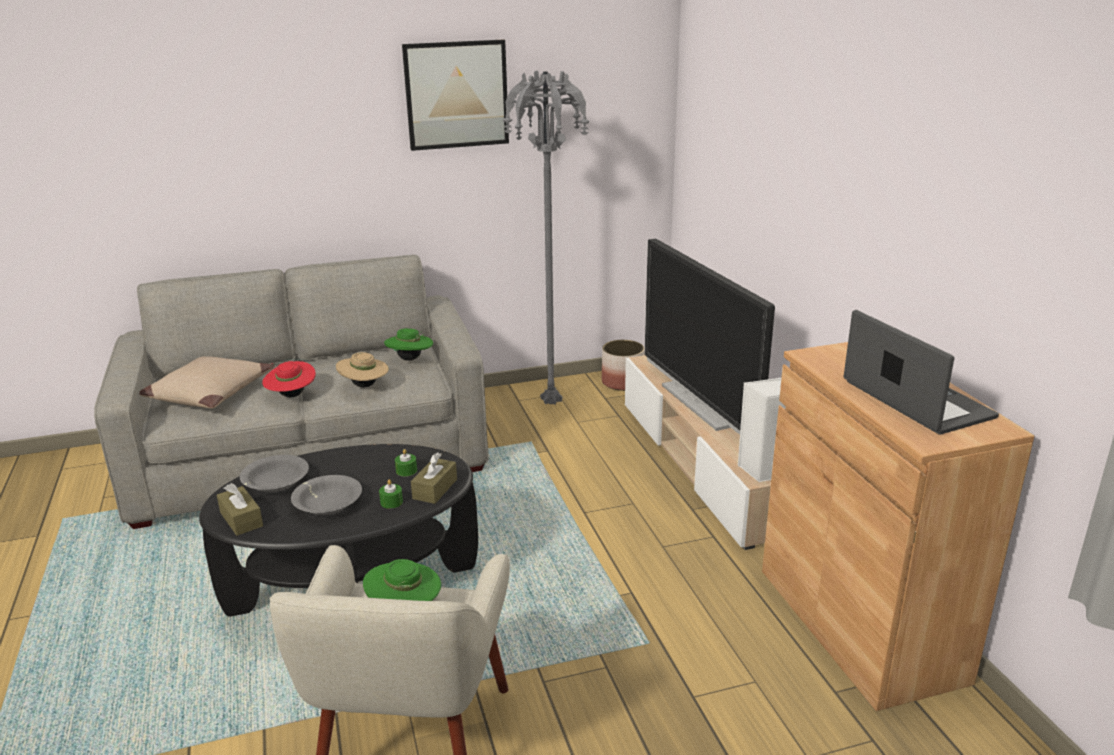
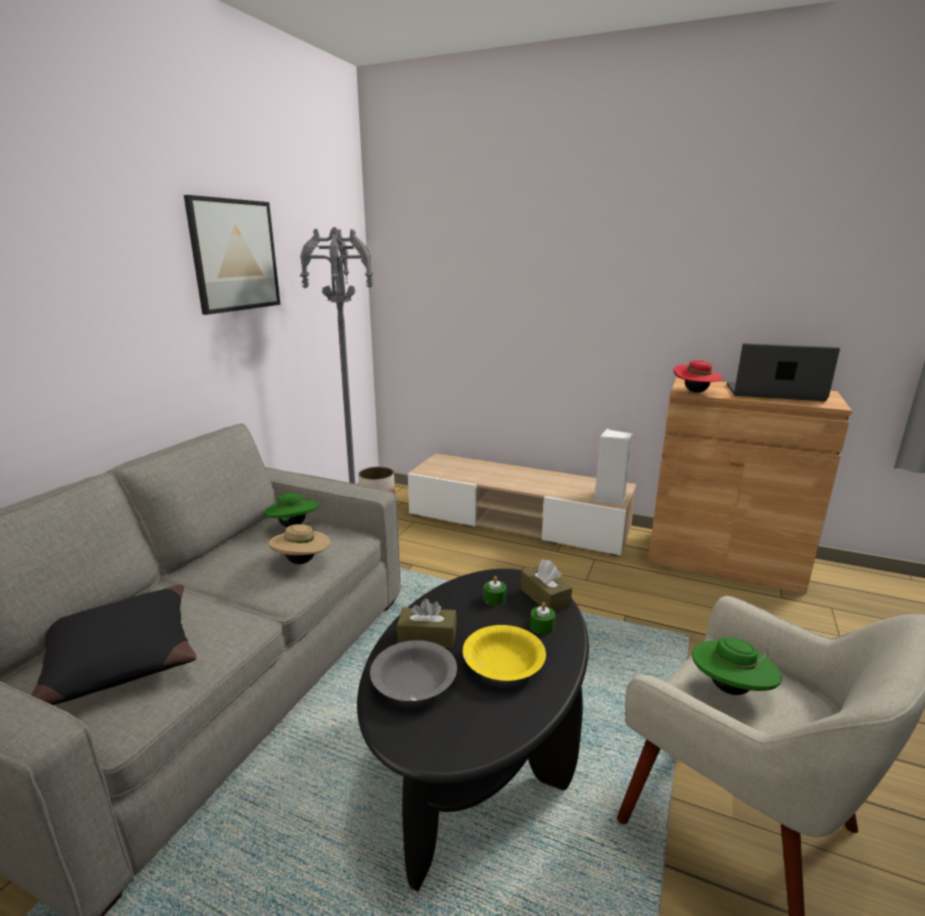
camera: 50 degrees left, 5 degrees down
(209, 393) = (119, 657): beige pillow -> black pillow
(241, 519) = (465, 737): brown tissue box -> brown tissue box (427, 637)
(291, 395) = (235, 606): red hat -> red hat (695, 392)
(328, 504) = (503, 663): grey bowl -> yellow bowl
(702, 404) = (507, 479): television -> none

